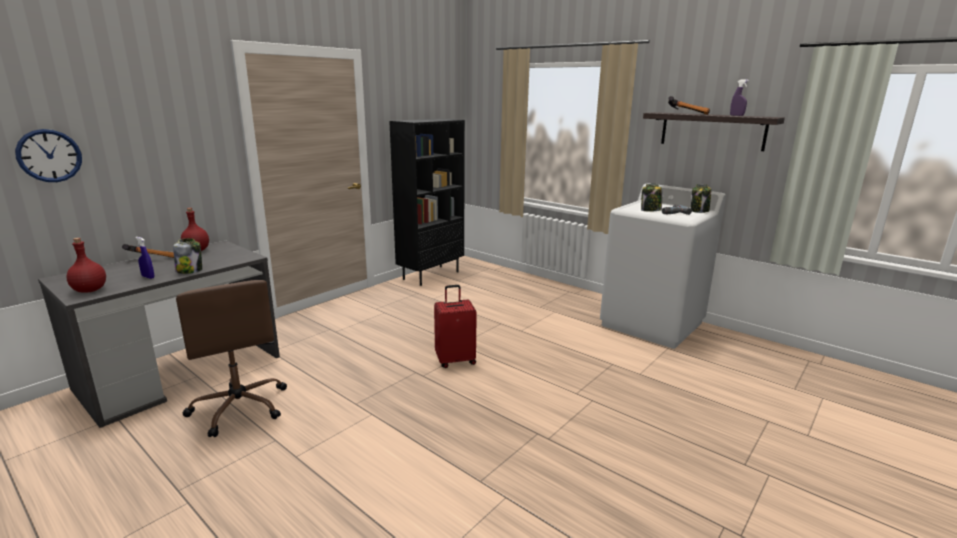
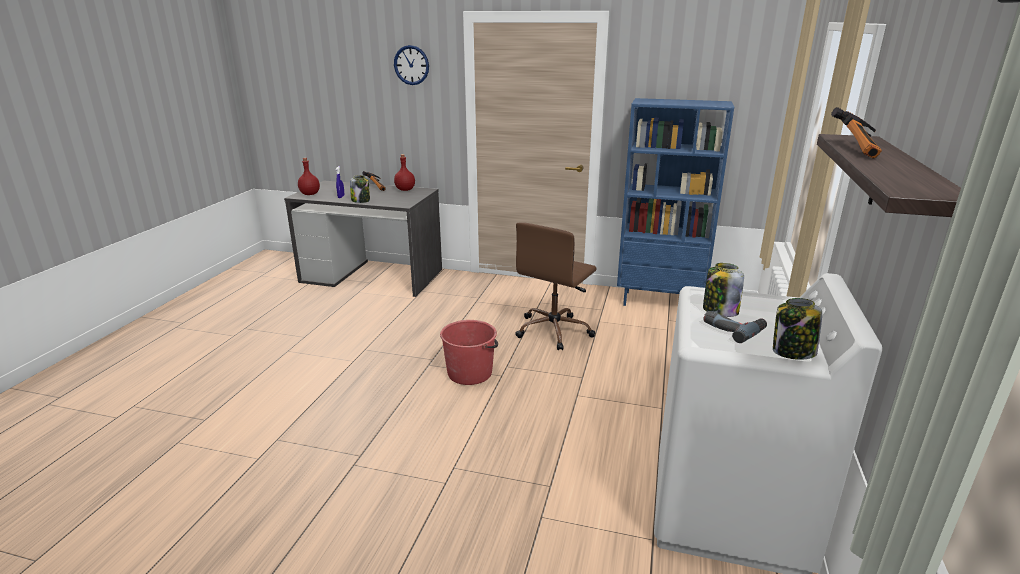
camera: 65 degrees right, 5 degrees up
(49, 155) = (337, 101): wall clock -> wall clock (411, 65)
(240, 407) = (338, 310): brown office chair -> brown office chair (554, 331)
(431, 275) = (660, 302): black bookcase -> blue bookcase
(455, 360) = (470, 373): red suitcase -> red bucket
(736, 115) = (905, 173): purple spray bottle -> none

